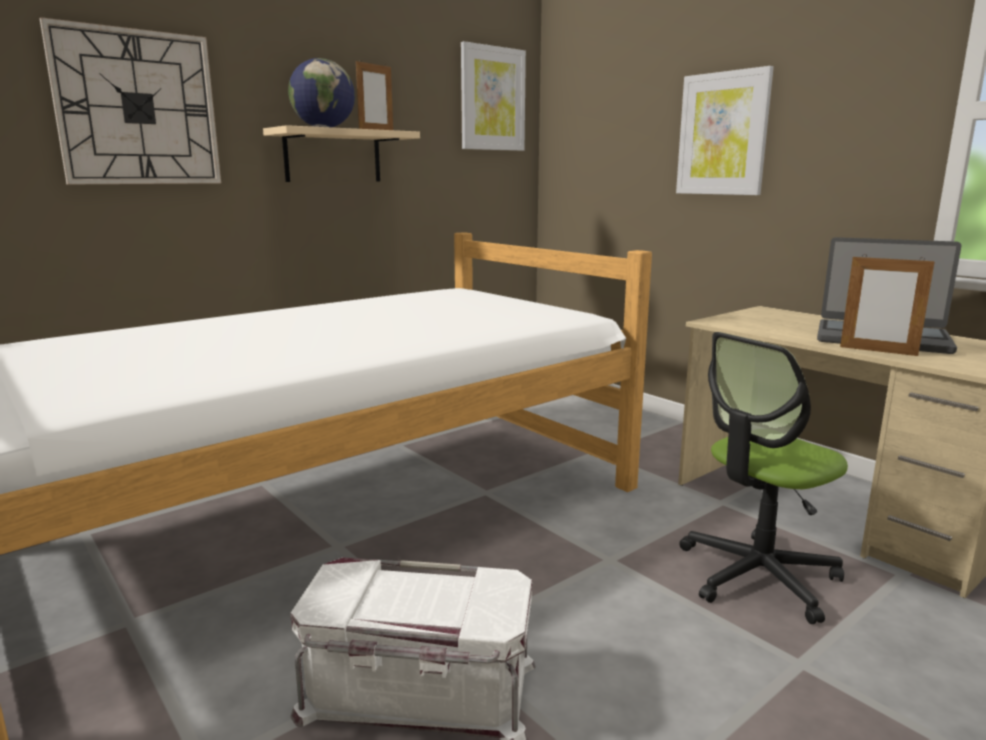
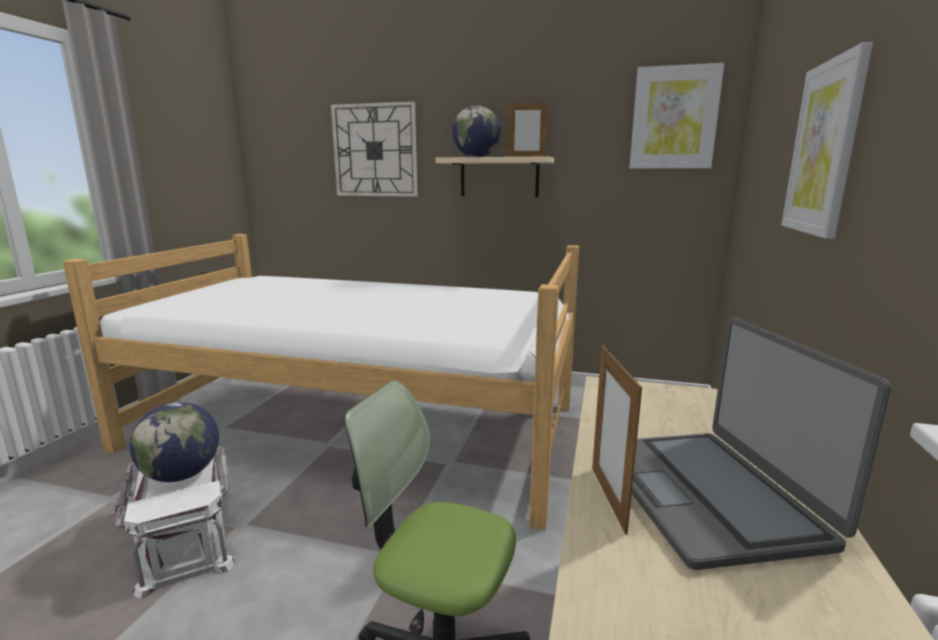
camera: 55 degrees right, 0 degrees up
(423, 594) = (182, 475): none -> globe

